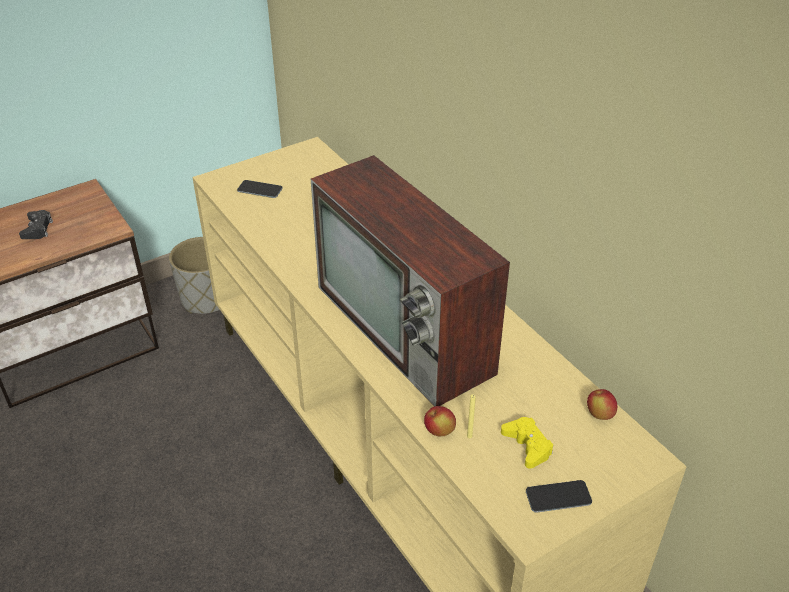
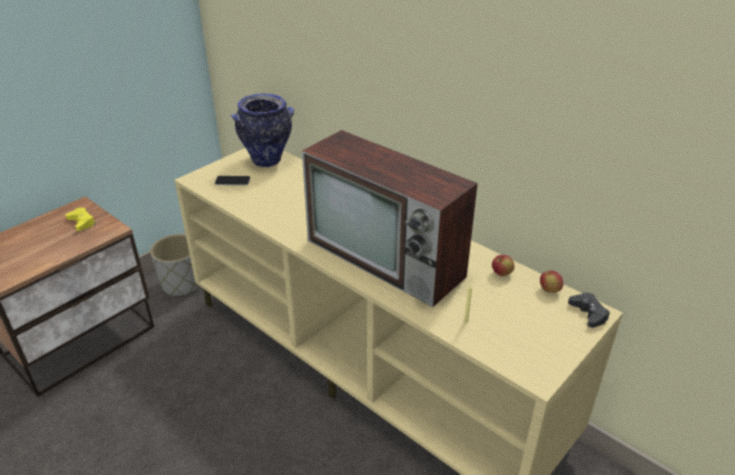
camera: 15 degrees left, 5 degrees down
(37, 229) = (48, 239): black game controller -> black game controller (588, 313)
(313, 167) = (267, 160): none -> vase
(439, 431) = (442, 322): apple -> apple (501, 273)
(527, 446) = (510, 320): yellow game controller -> yellow game controller (82, 222)
(558, 497) = (547, 349): phone -> none

